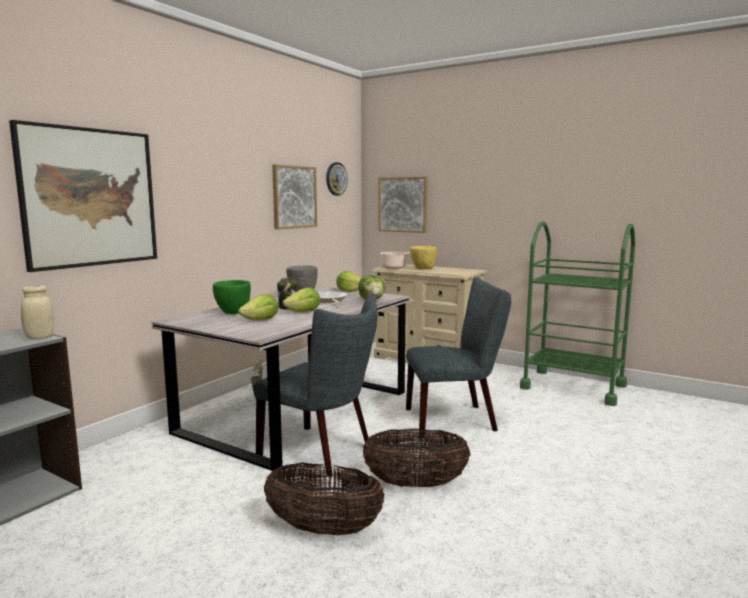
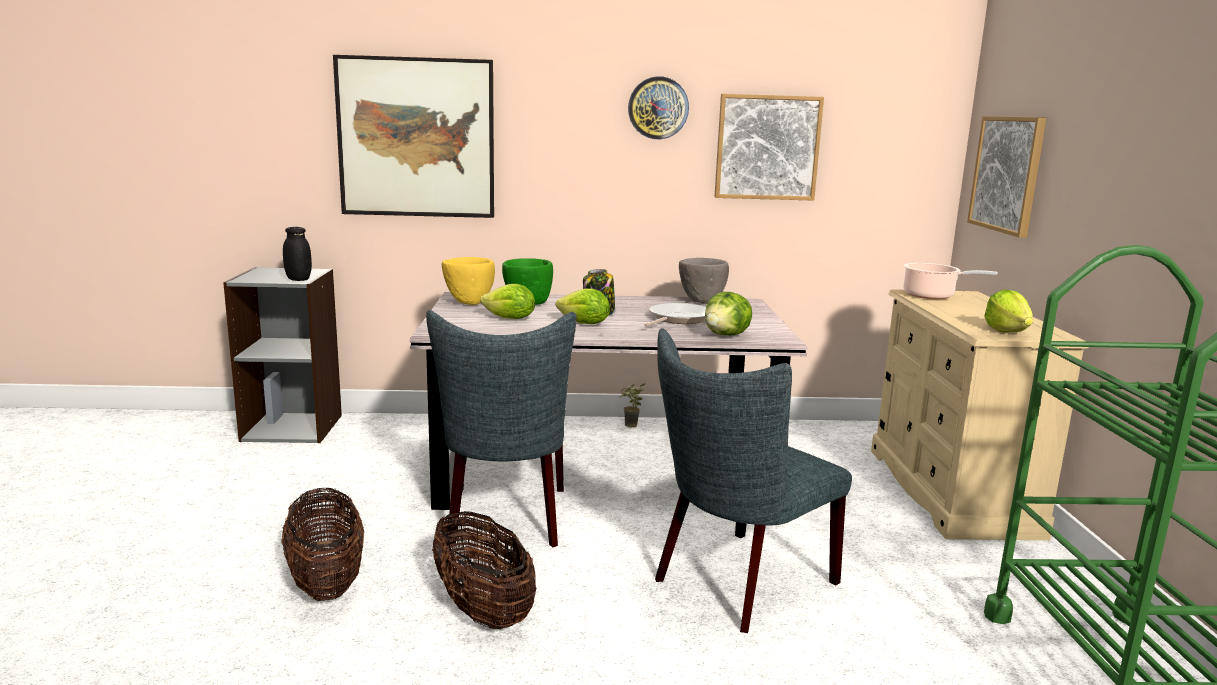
camera: 55 degrees right, 5 degrees up
(40, 337) = (298, 279): beige jar -> black jar
(336, 179) = (886, 117): wall clock -> wall clock (658, 108)
(349, 291) = (761, 316): lettuce -> lettuce (1007, 331)
(422, 269) = (963, 309): yellow bowl -> yellow bowl (469, 302)
(456, 419) = (737, 584): grey chair -> grey chair turned 90 degrees clockwise

